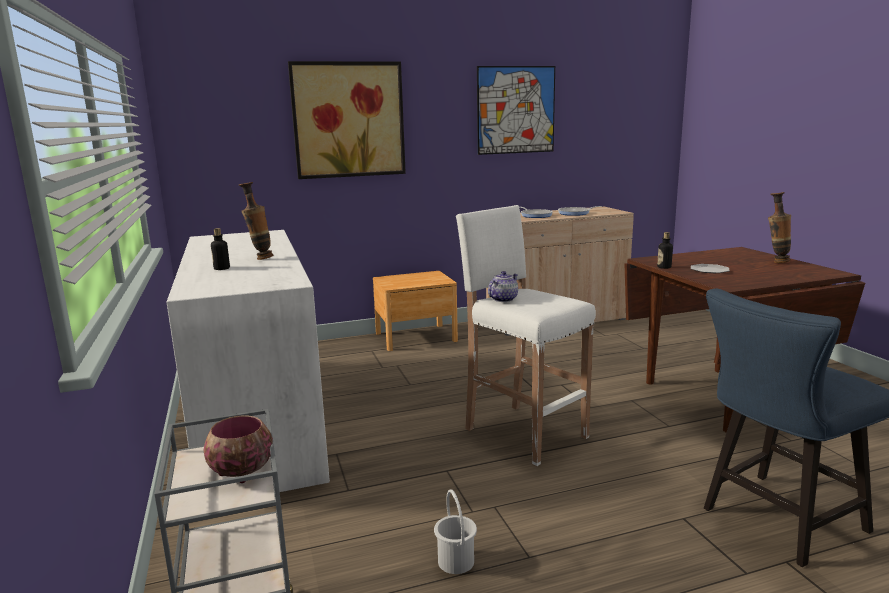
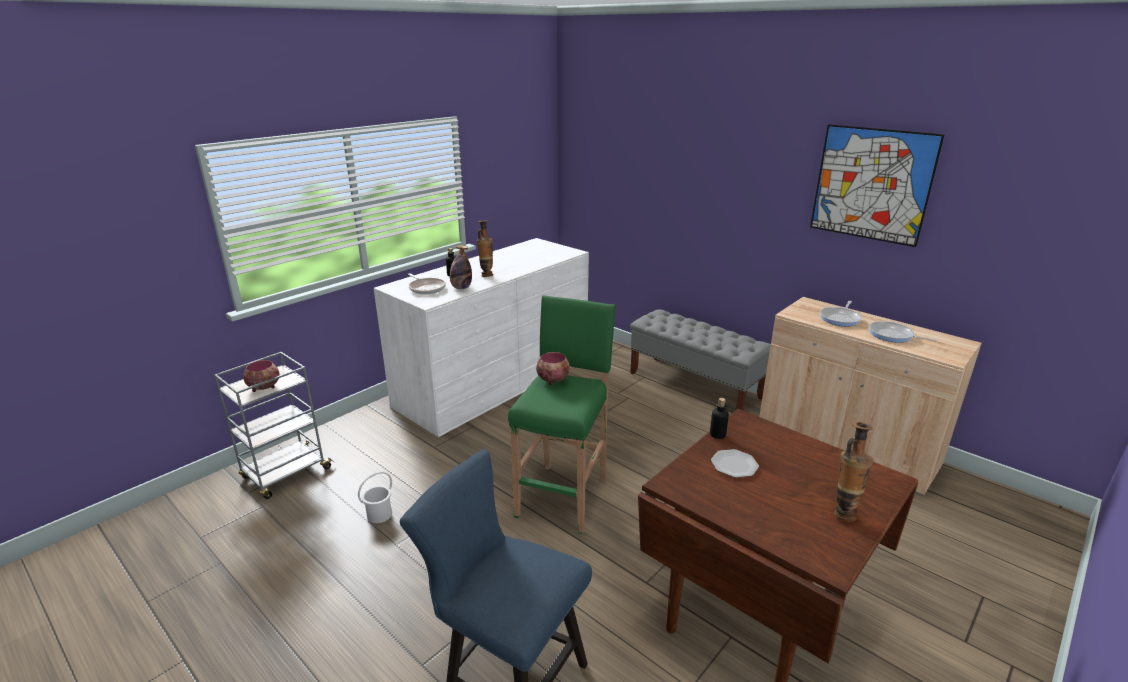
camera: 60 degrees right, 10 degrees up
(240, 280) = (426, 288): none -> frying pan
(276, 269) = (461, 288): none -> bottle
(348, 120) = (686, 165): picture -> none
(416, 337) = (695, 385): brown nightstand -> grey bench
(503, 299) = (554, 380): teapot -> bowl
(523, 432) = (563, 496): white stool -> green stool

